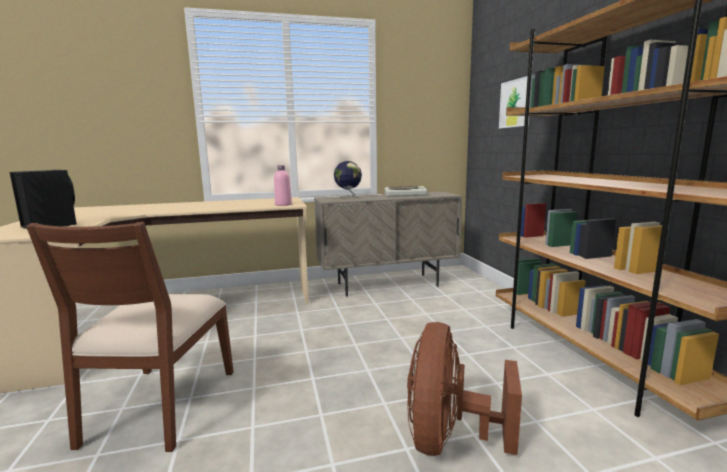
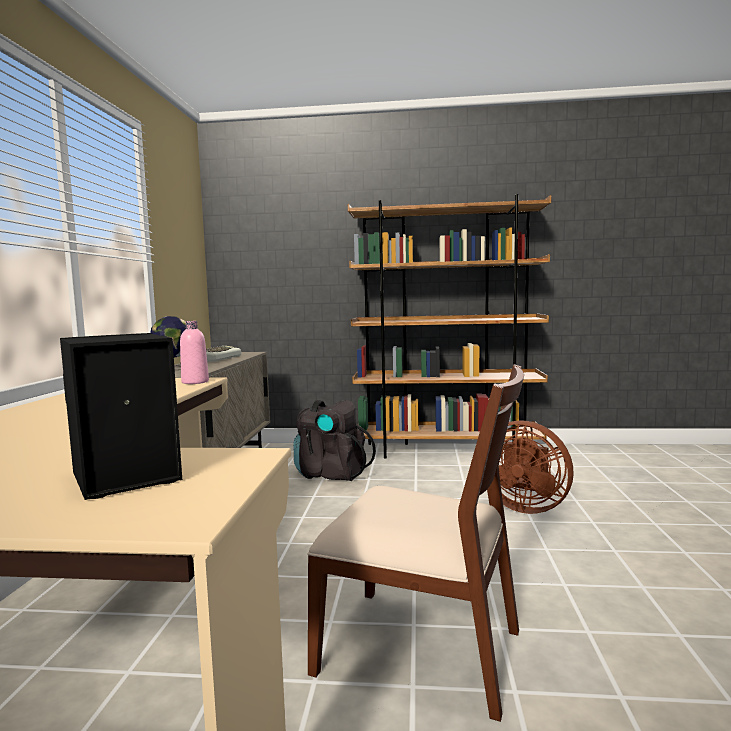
camera: 70 degrees left, 5 degrees down
(440, 314) = (331, 474): none -> black backpack
(515, 103) = (297, 255): picture -> none

